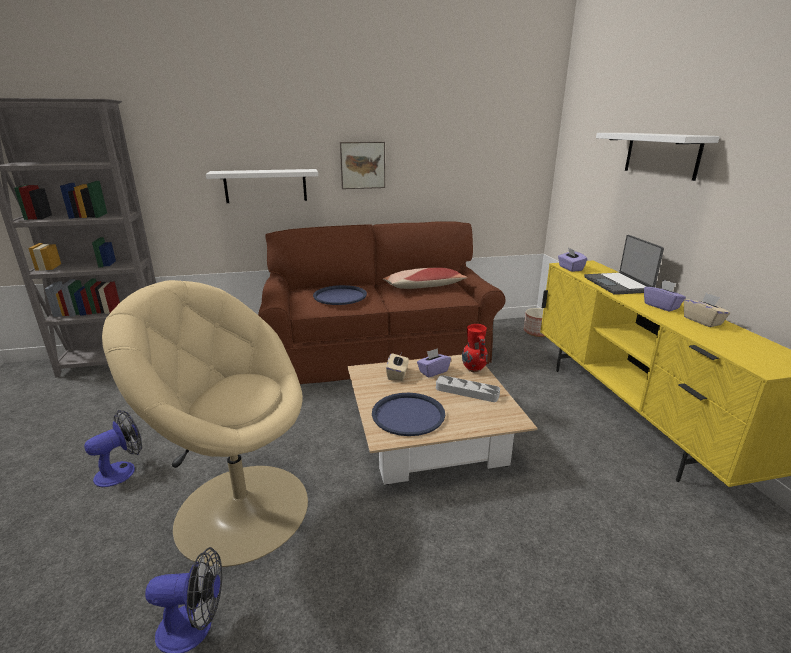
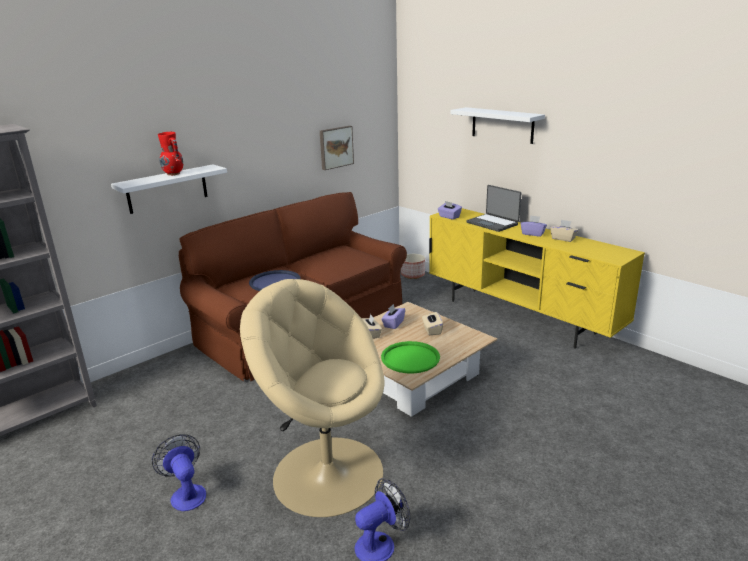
camera: 30 degrees left, 0 degrees up
(122, 470) = (186, 493): fan -> fan turned 45 degrees counterclockwise
(241, 509) = (327, 473): beige armchair -> beige armchair turned 45 degrees clockwise
(362, 165) = (253, 154): picture -> picture (335, 147)
(408, 415) = (410, 358): blue tray -> green tray
(423, 287) = (334, 256): pillow -> none
(467, 392) = (432, 330): grey tray -> beige tissue box
(473, 369) = (419, 313): red vase -> red vase (173, 174)

